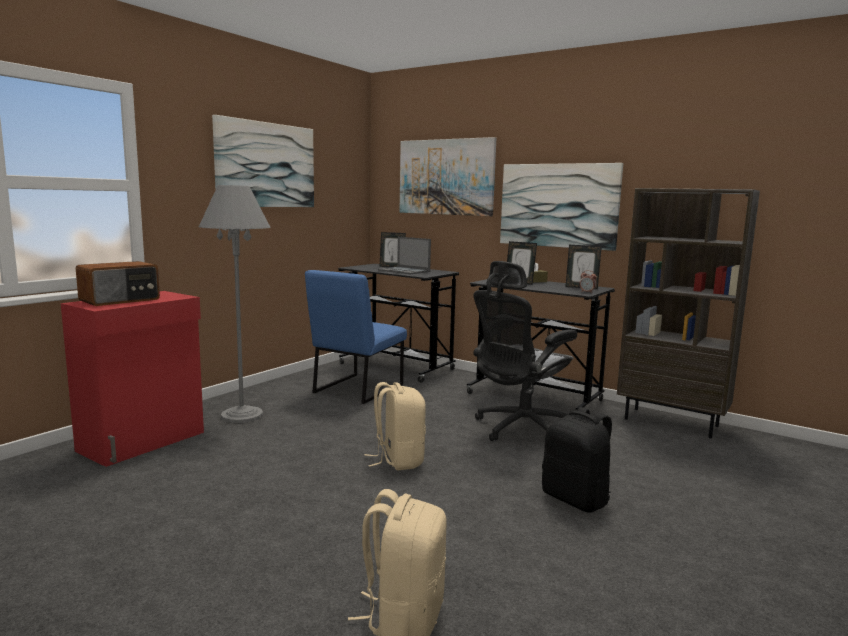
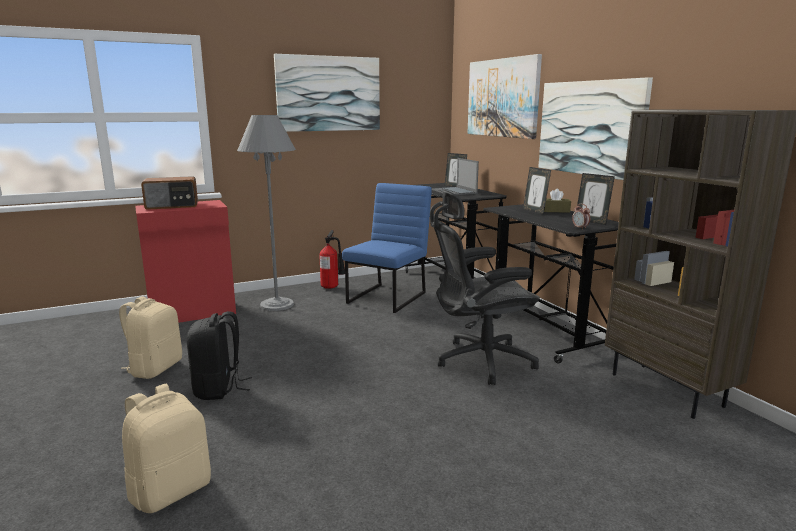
camera: 30 degrees right, 5 degrees up
(281, 388) = (332, 287): none -> fire extinguisher
(356, 389) = (388, 297): blue chair -> blue chair turned 150 degrees clockwise
(398, 460) = (337, 365): beige backpack -> beige backpack (155, 368)
(576, 499) = (438, 441): black backpack -> black backpack (218, 389)

